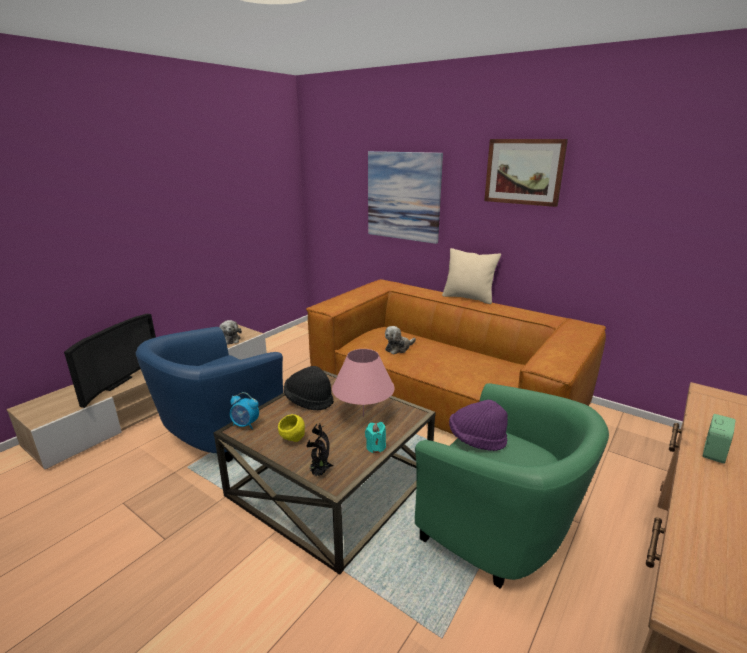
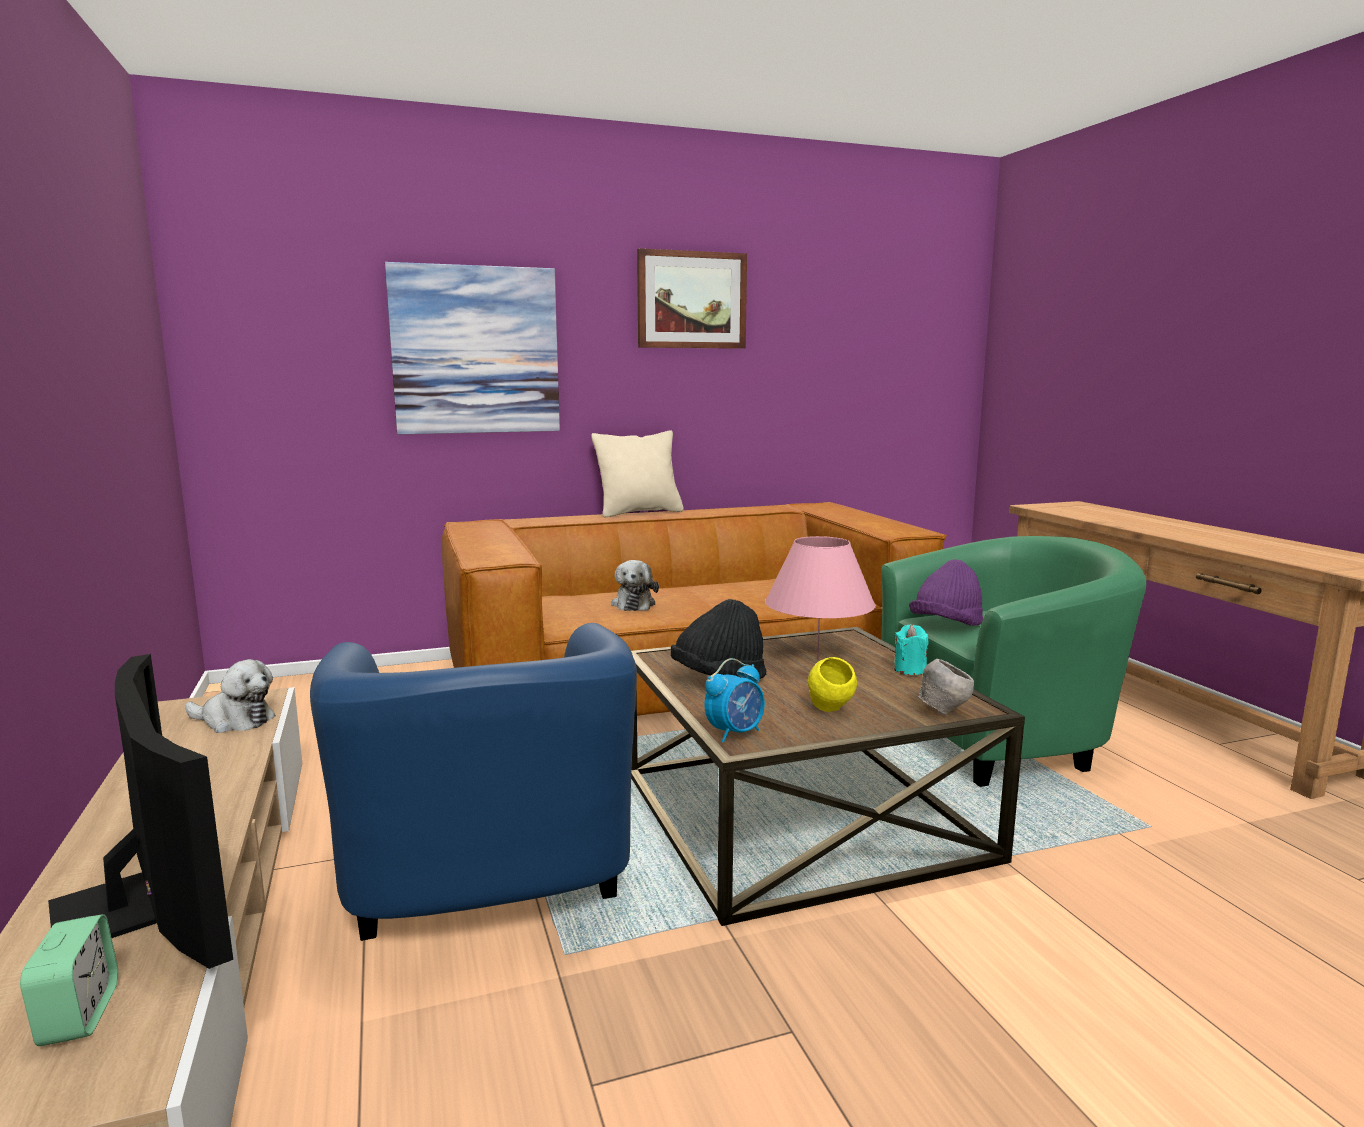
camera: 55 degrees left, 10 degrees down
(319, 473) = (943, 712): potted plant -> grey bowl
(713, 452) = (1140, 525): alarm clock -> alarm clock (78, 1015)

